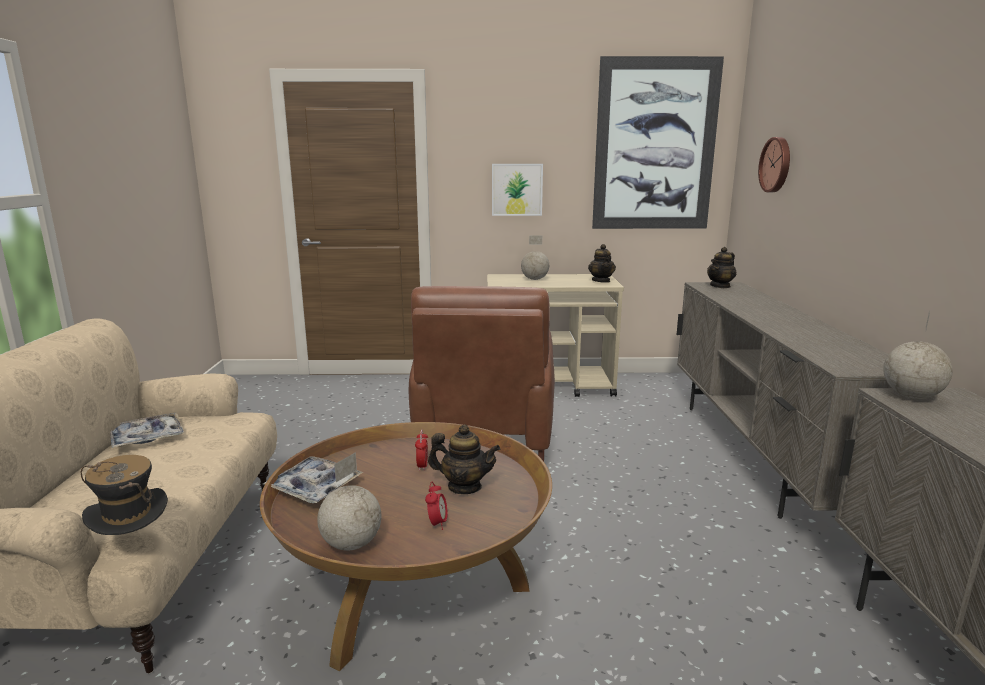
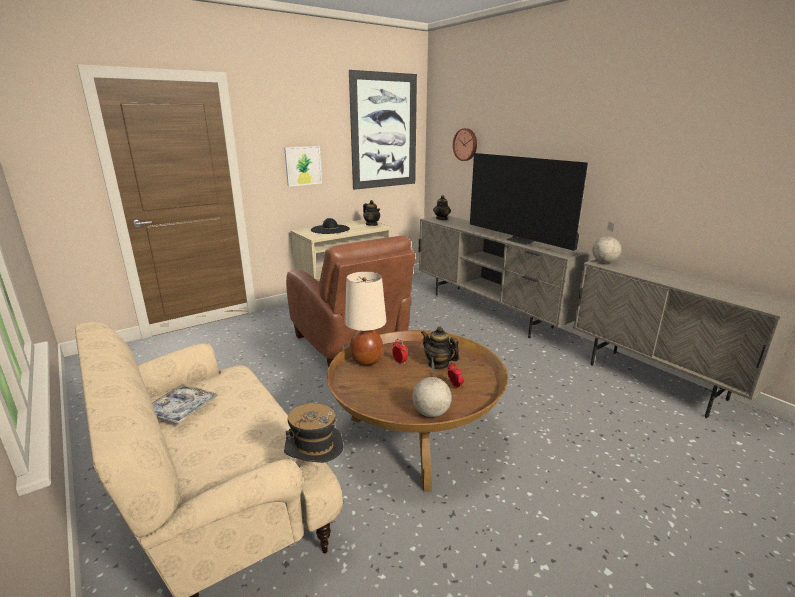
camera: 35 degrees left, 5 degrees up
(314, 487) = (359, 394): tray -> none
(387, 451) = (367, 360): none -> beige table lamp
(464, 487) = (438, 364): teapot -> teapot turned 120 degrees counterclockwise
(535, 279) = (330, 229): globe -> black hat
(799, 334) = (521, 241): none -> television

